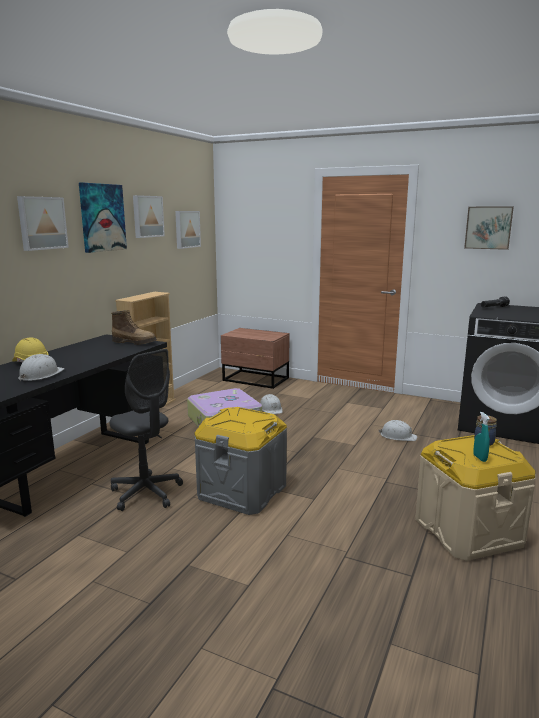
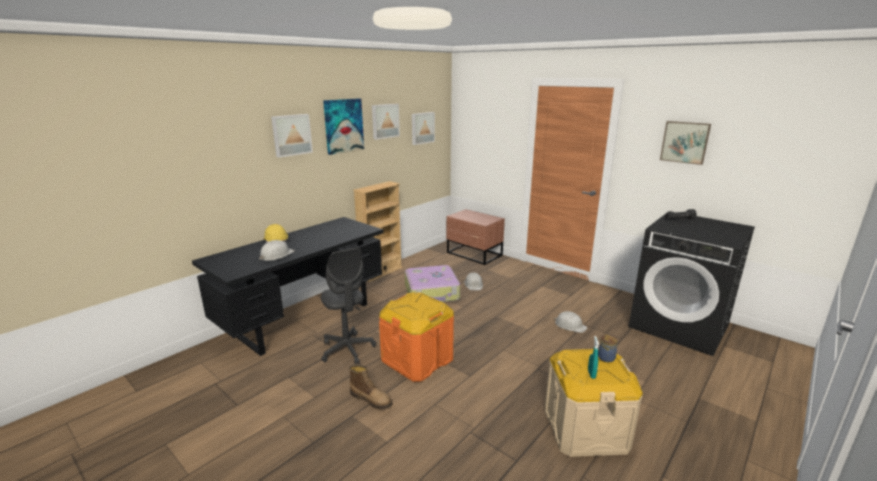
camera: 15 degrees right, 5 degrees up
(135, 342) = (359, 227): boot -> boot (371, 399)
(242, 491) = (417, 359): grey storage box -> orange storage box

